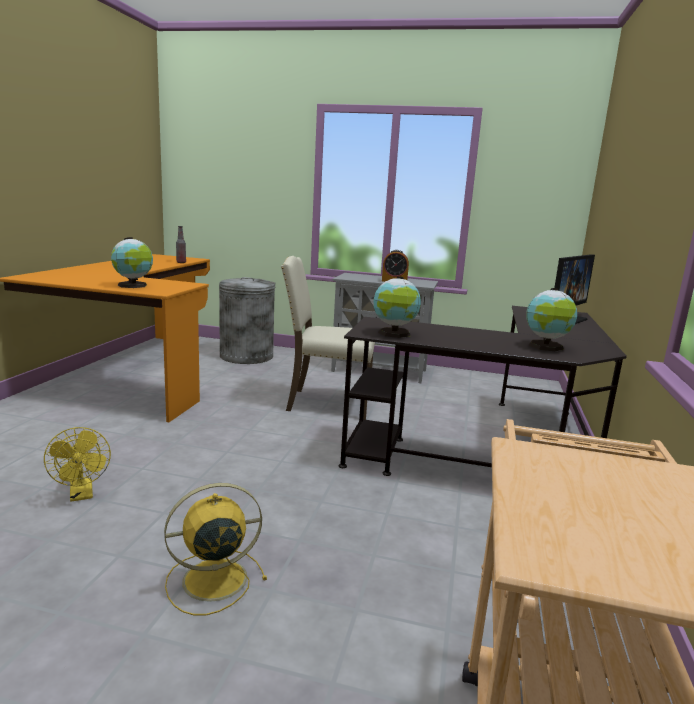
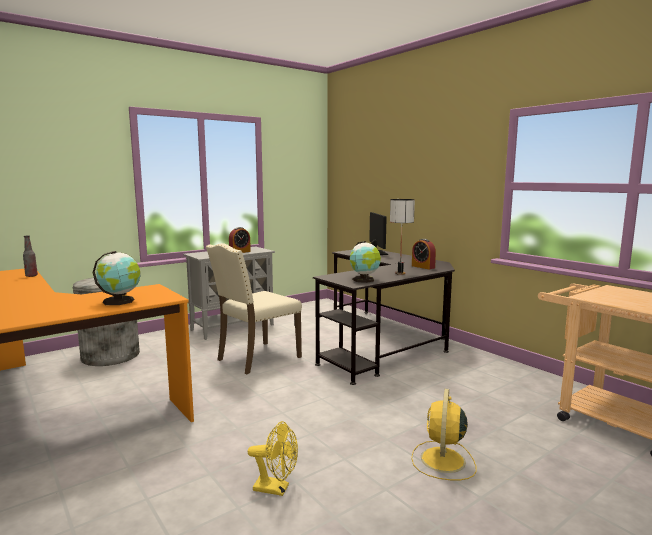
camera: 50 degrees left, 5 degrees down
(472, 342) = (400, 273): none -> table lamp
(546, 347) = (423, 267): globe -> alarm clock

